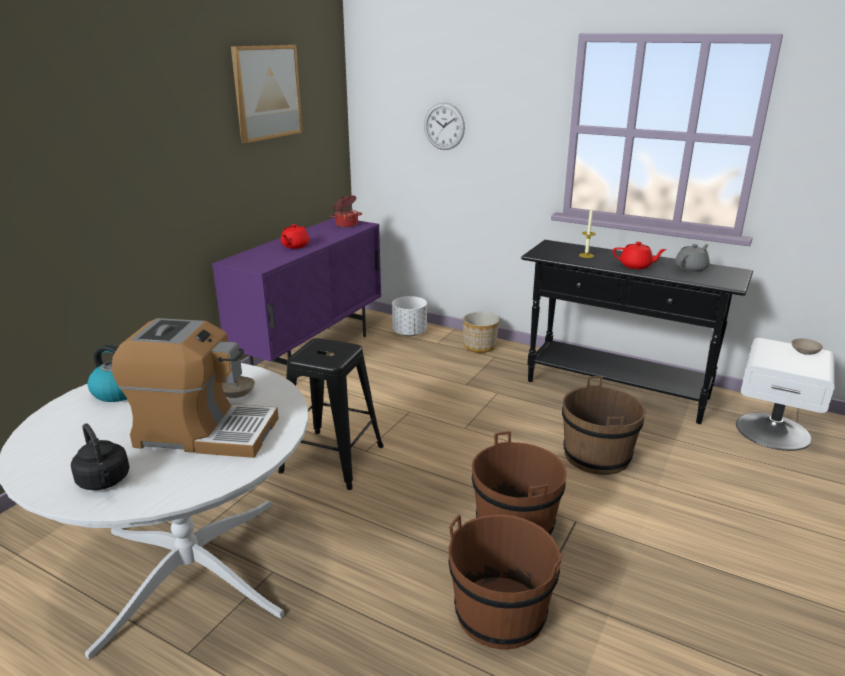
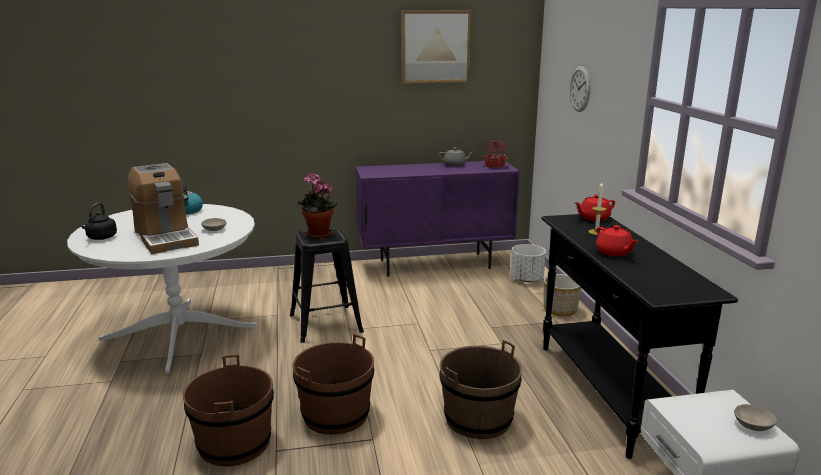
camera: 50 degrees right, 5 degrees down
(295, 246) = (423, 169): red teapot -> red teapot (593, 218)
(321, 353) = (317, 235): none -> potted plant
(691, 268) = (665, 272): grey teapot -> grey teapot (455, 165)

